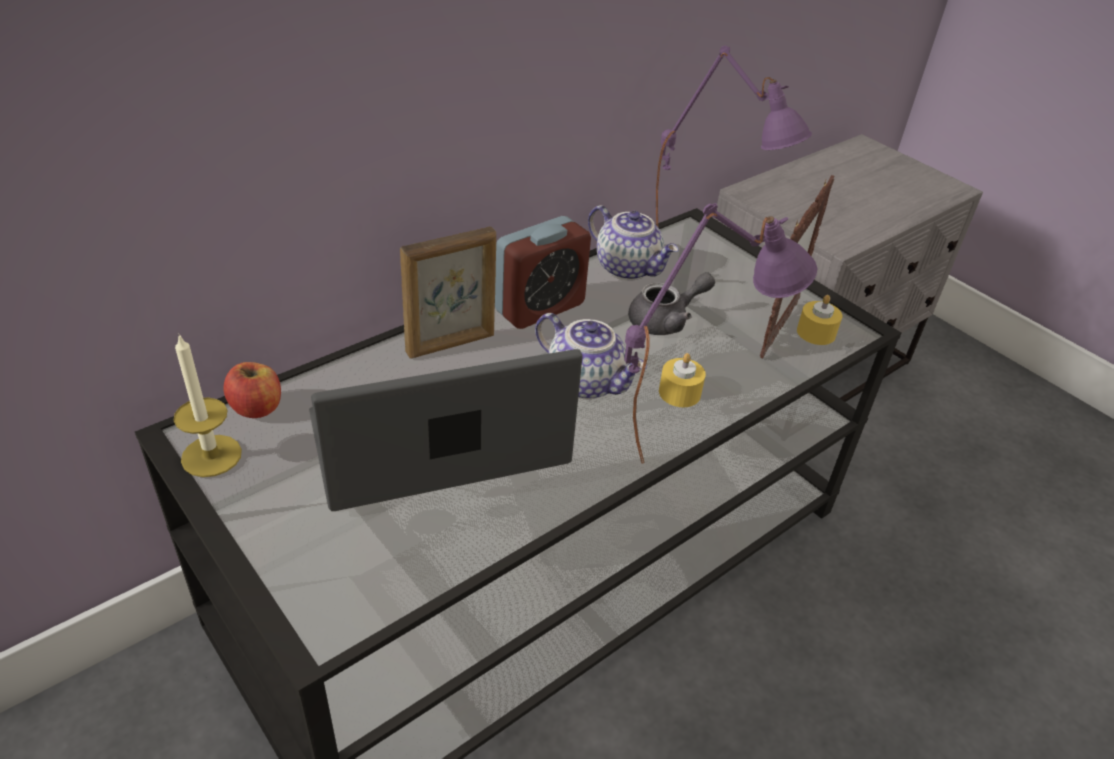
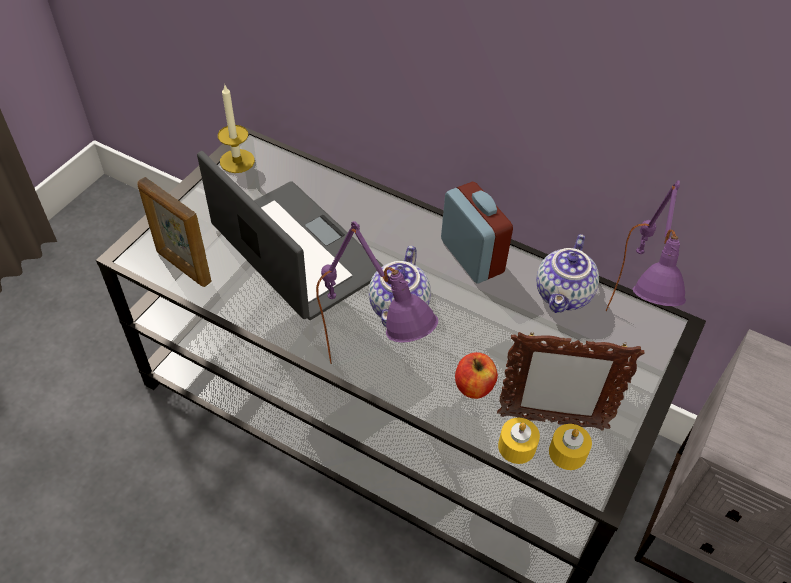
camera: 70 degrees right, 10 degrees up
(257, 408) = (284, 161): apple -> apple (474, 386)
(451, 344) = (396, 223): picture frame -> picture frame (183, 267)
(540, 307) = (471, 256): alarm clock -> alarm clock turned 150 degrees counterclockwise
(666, 321) = (509, 338): grey teapot -> none
(679, 393) = (421, 368): yellow candle -> yellow candle (516, 446)

